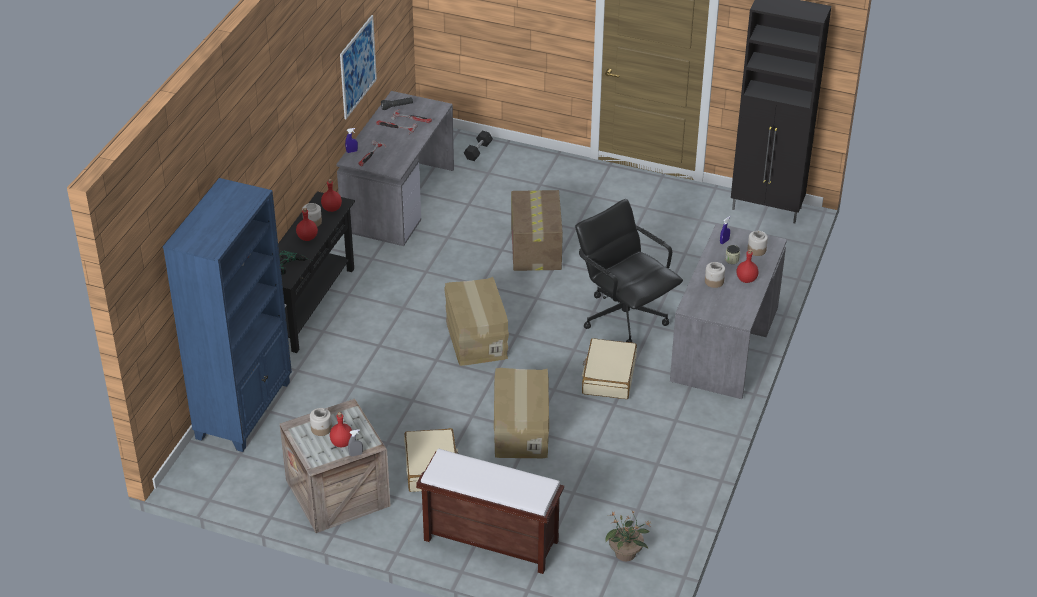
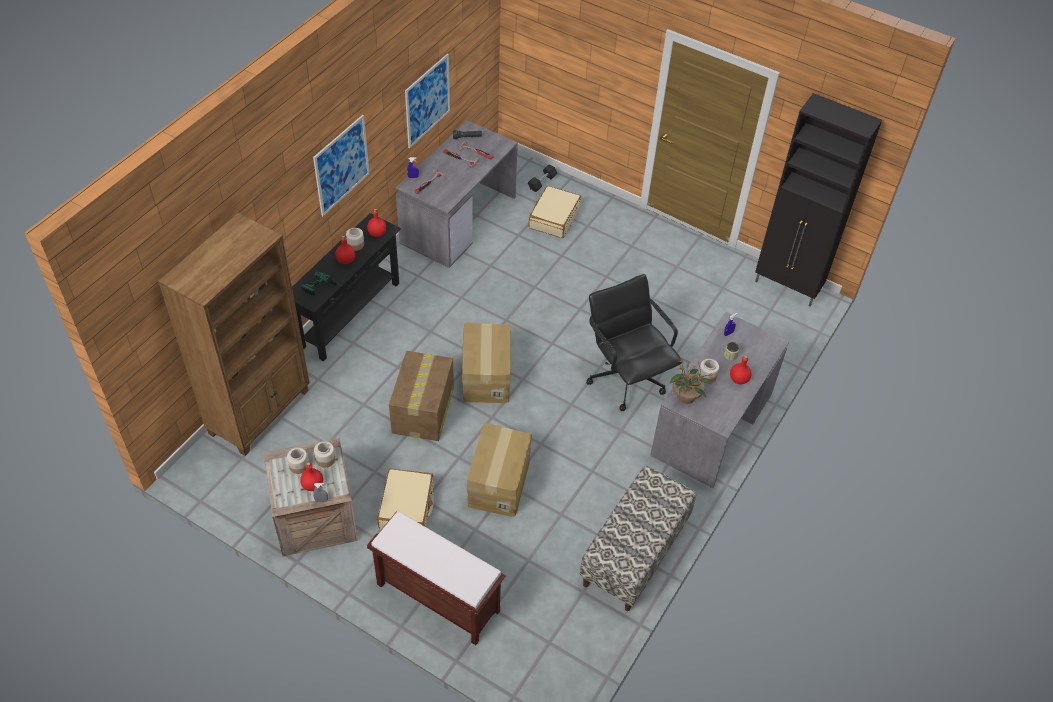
camera: 10 degrees right, 10 degrees up
(245, 409) = (260, 411): blue bookcase -> brown bookcase
(293, 134) = (341, 165): none -> picture
(536, 249) = (565, 292): cardboard box -> cardboard box (423, 411)
(608, 376) = (595, 439): beige suitcase -> beige suitcase (554, 218)
(626, 554) = (559, 639): potted plant -> potted plant (686, 397)
(680, 469) = (634, 554): none -> bench
(756, 250) = (757, 348): jar -> jar (325, 459)

